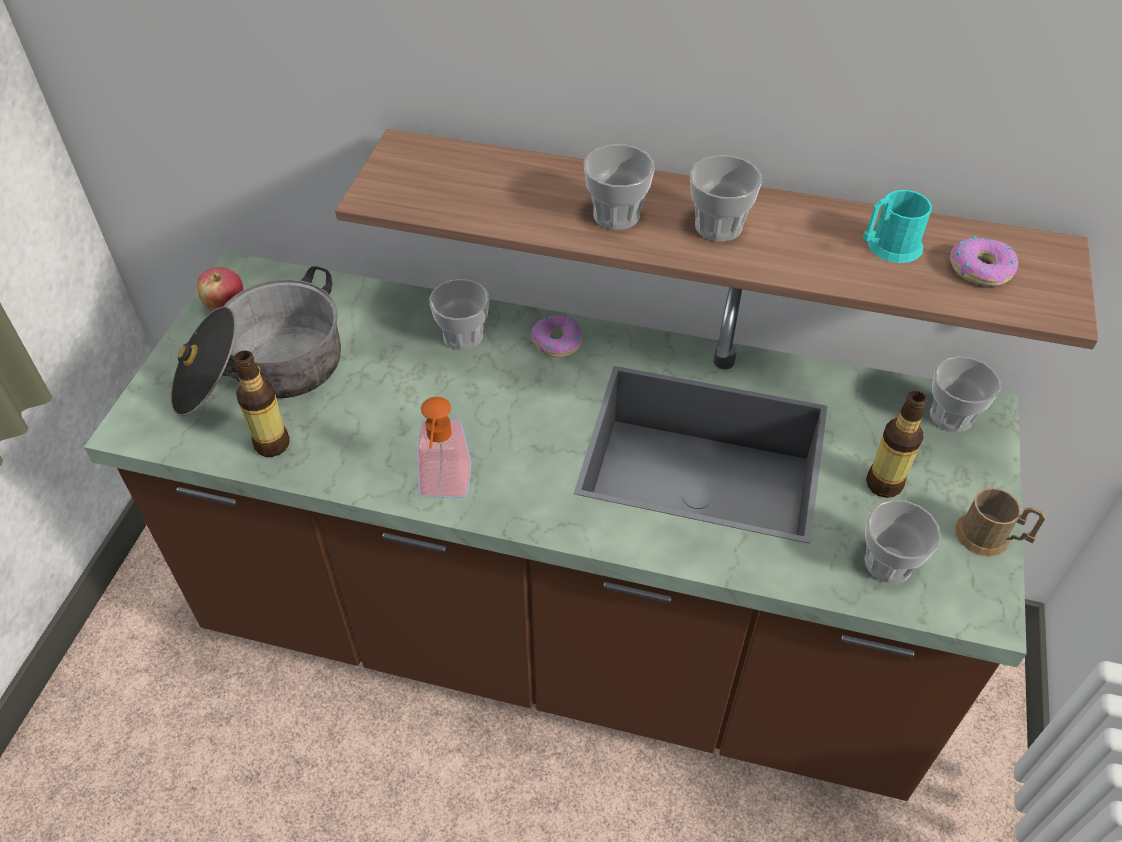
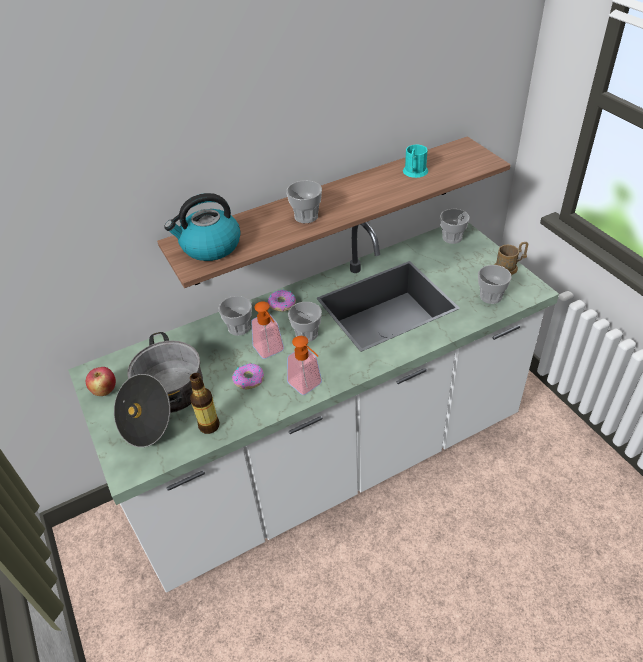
camera: 40 degrees left, 5 degrees down
(432, 179) = (210, 246): none -> kettle
(460, 401) = (271, 351): none -> soap dispenser
(561, 637) = (331, 463): brown counter -> white counter
(718, 226) = (349, 199): cup -> cup (306, 334)
(883, 484) = (458, 273): bottle -> none
(980, 269) = (451, 163): donut -> donut (248, 379)

